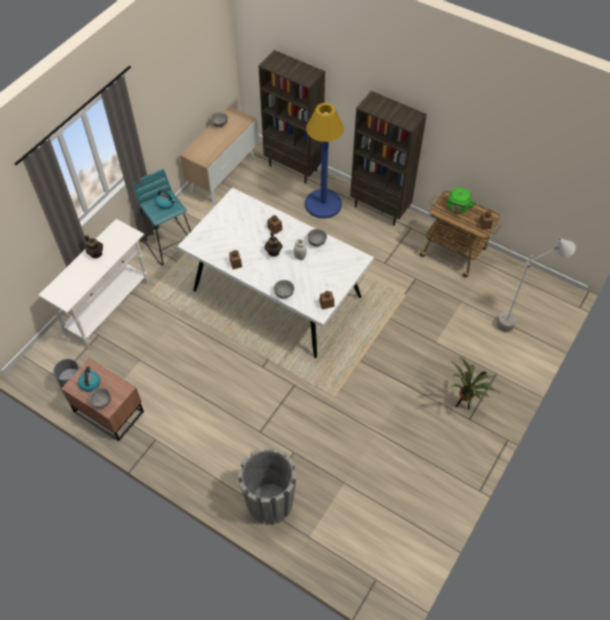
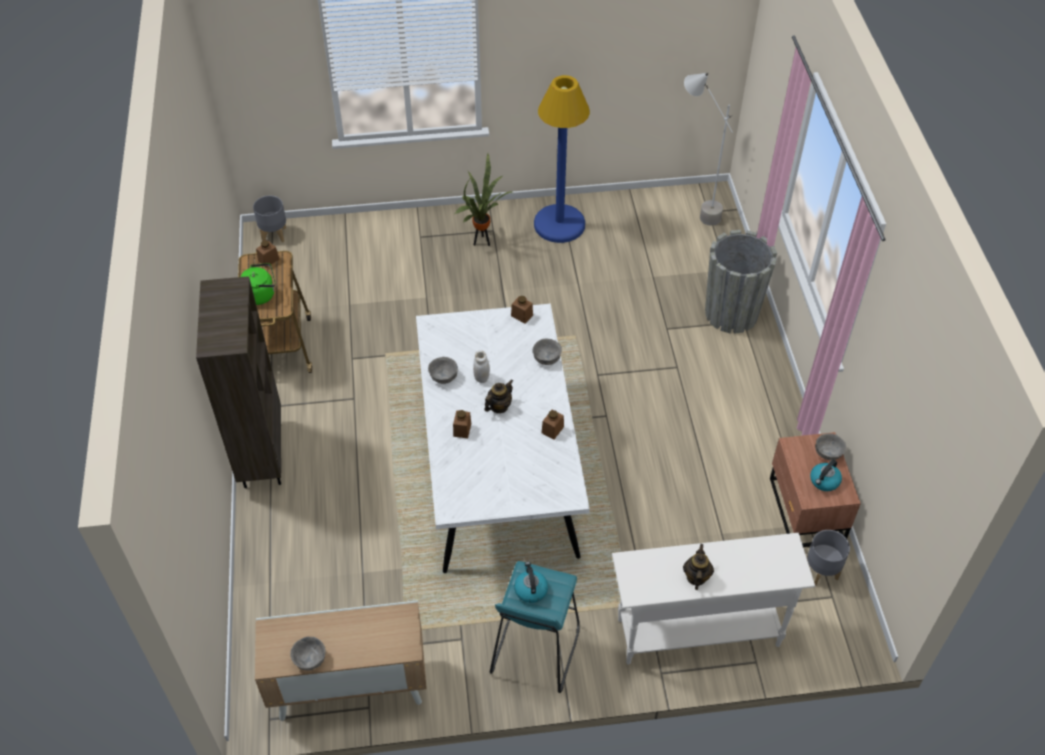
camera: 130 degrees left, 5 degrees down
(294, 168) = (260, 605): brown bookcase -> none
(323, 204) = (306, 521): blue floor lamp -> blue floor lamp (559, 224)
(518, 322) = (337, 249): grey floor lamp -> grey floor lamp (695, 210)
(559, 299) = (274, 234): none -> grey planter

